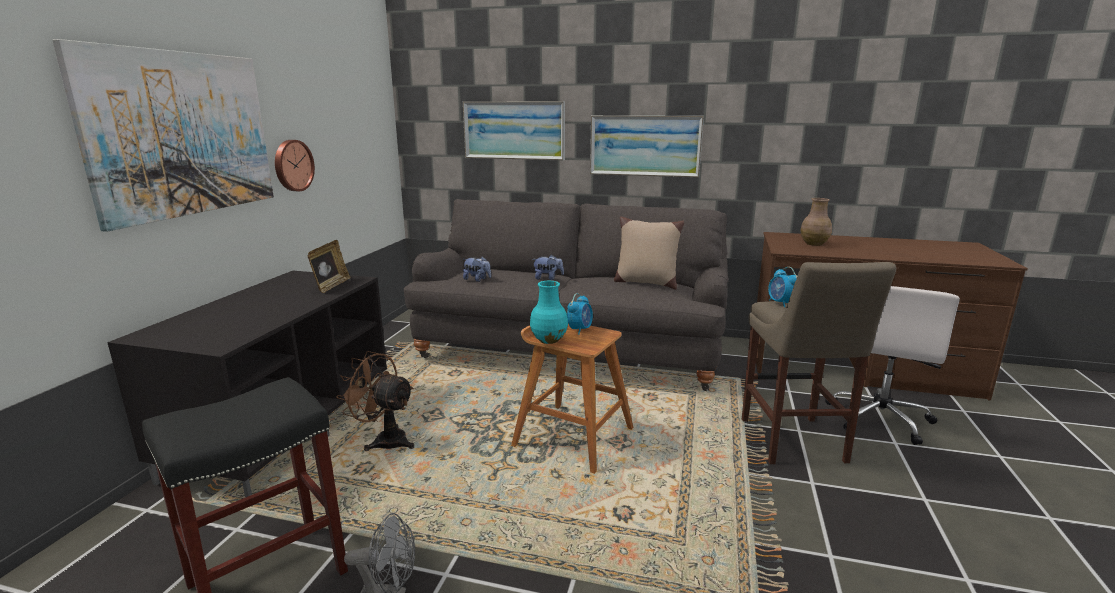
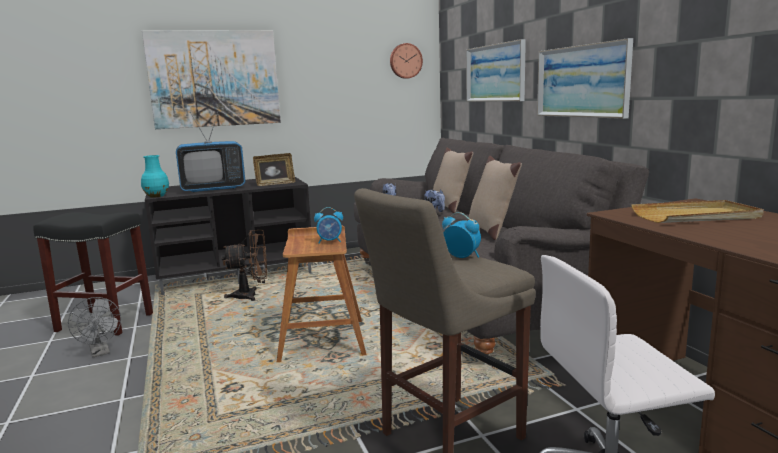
camera: 55 degrees right, 5 degrees down
(267, 313) = (213, 189): none -> television
(292, 165) = (306, 102): wall clock -> wall clock (405, 61)
(384, 440) = (251, 295): brown fan -> brown fan turned 90 degrees clockwise
(532, 271) = (449, 207): none -> beige pillow
(548, 340) = (294, 240): turquoise vase -> turquoise vase (156, 196)
(781, 303) = (462, 257): alarm clock -> alarm clock turned 90 degrees clockwise
(814, 244) = (696, 216): brown vase -> beige tray

